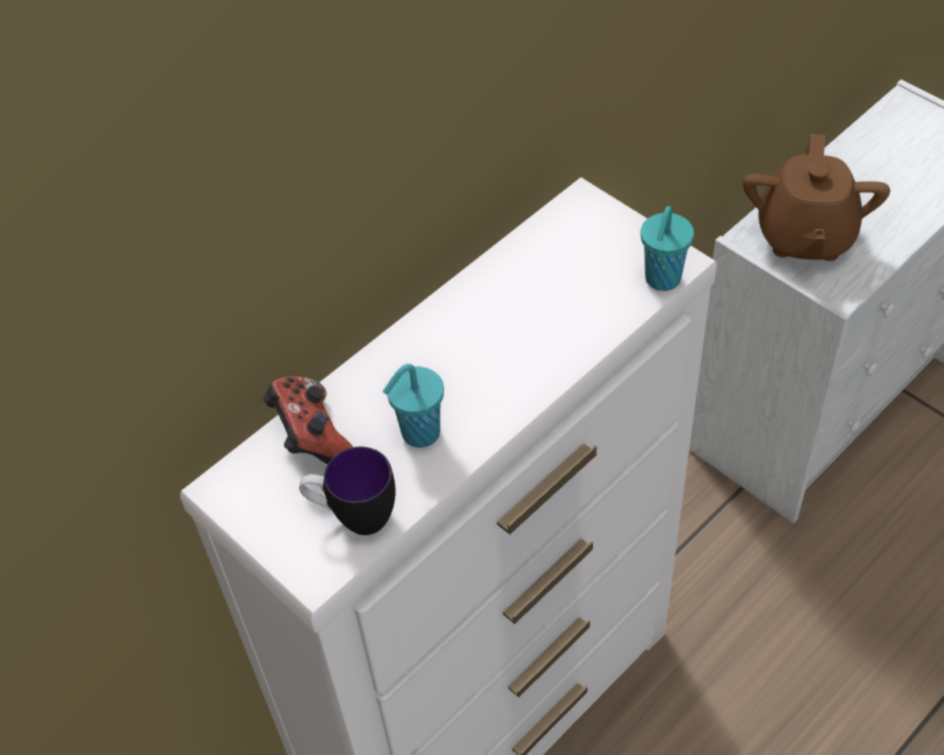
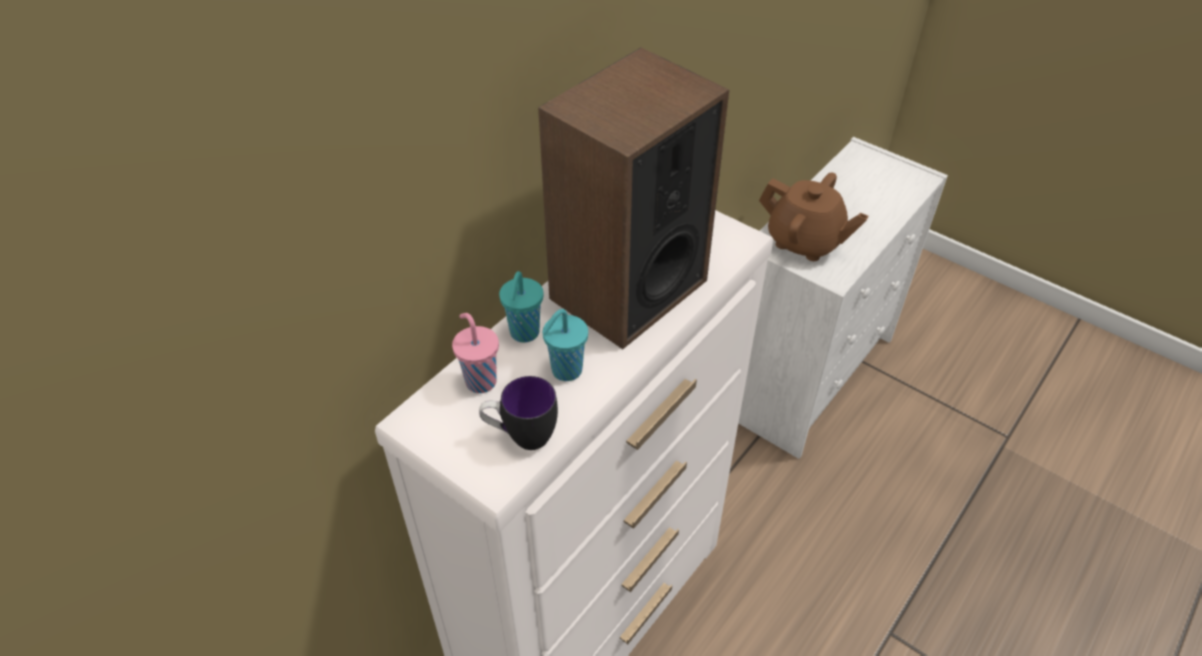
camera: 10 degrees left, 5 degrees down
(312, 440) = (480, 380): game controller -> pink cup
(513, 326) = (627, 289): none -> speaker
(662, 280) = (735, 252): turquoise cup -> turquoise cup (524, 334)
(805, 236) = (804, 241): brown teapot -> brown teapot turned 60 degrees counterclockwise

